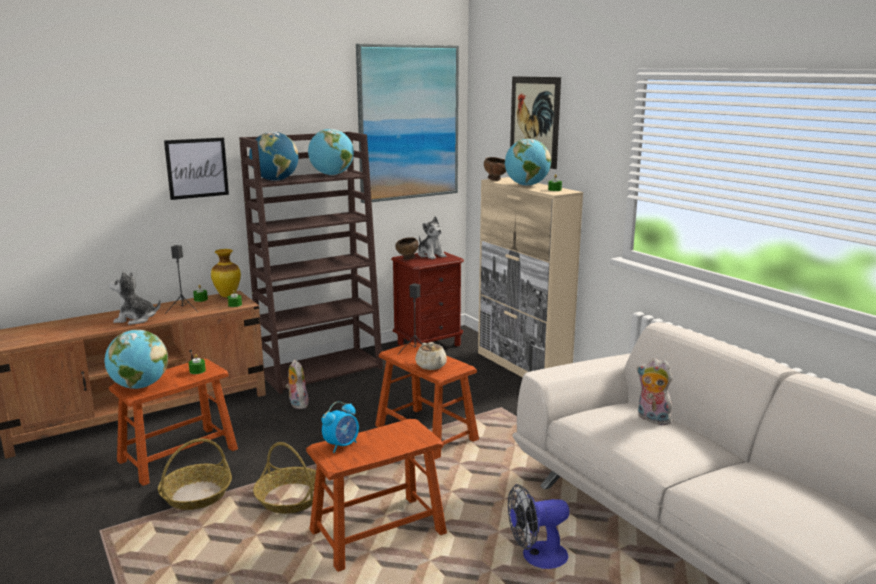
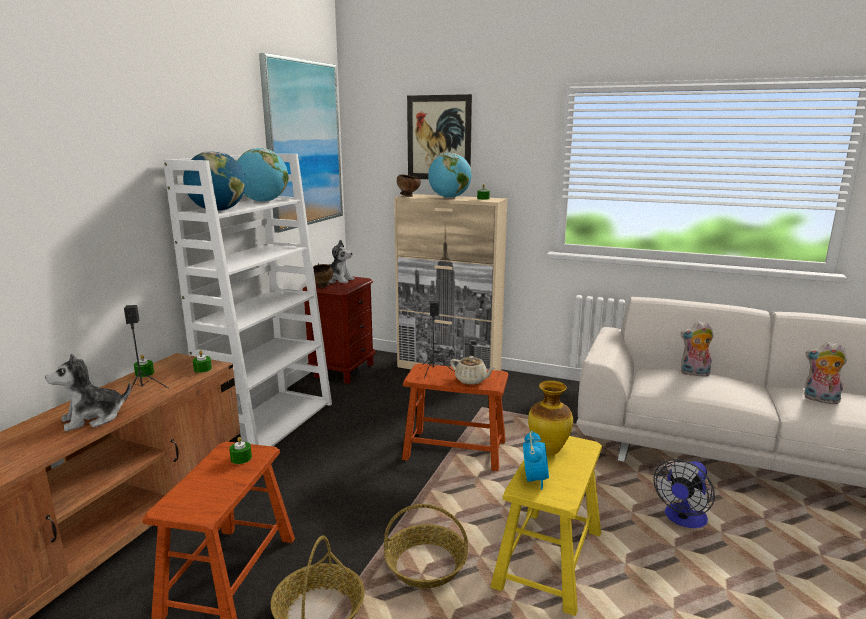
camera: 35 degrees left, 0 degrees up
(139, 386) = (194, 502): globe -> none
(197, 168) = (118, 201): picture -> none
(227, 296) = (173, 362): vase -> vase (548, 451)
(297, 404) = (293, 466): plush toy -> plush toy (820, 400)
(321, 370) = (271, 423): brown bookcase -> white bookcase
(377, 532) = (548, 559): brown stool -> yellow stool

